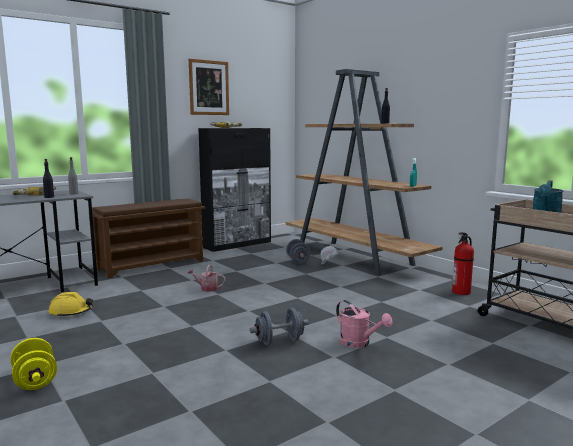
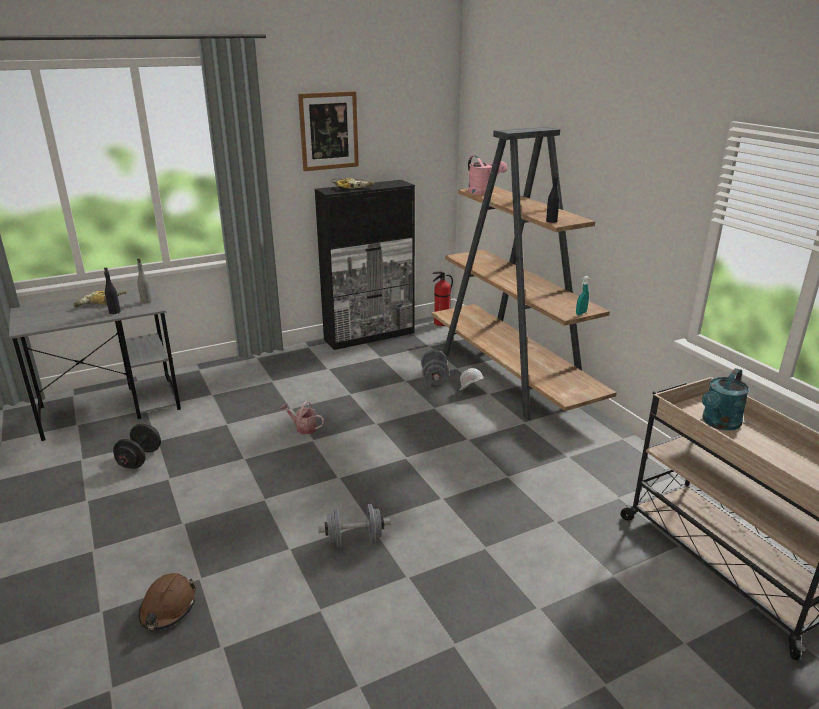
camera: 10 degrees right, 15 degrees up
(35, 381) = (80, 575): yellow dumbbell -> none
(71, 312) = (140, 459): yellow hard hat -> black dumbbell
(129, 392) = (168, 608): none -> brown hard hat
(152, 265) = (253, 373): brown shoe rack -> none
(359, 343) = (447, 556): pink watering can -> pink watering can (483, 192)
(461, 292) = (621, 467): fire extinguisher -> fire extinguisher (441, 323)

